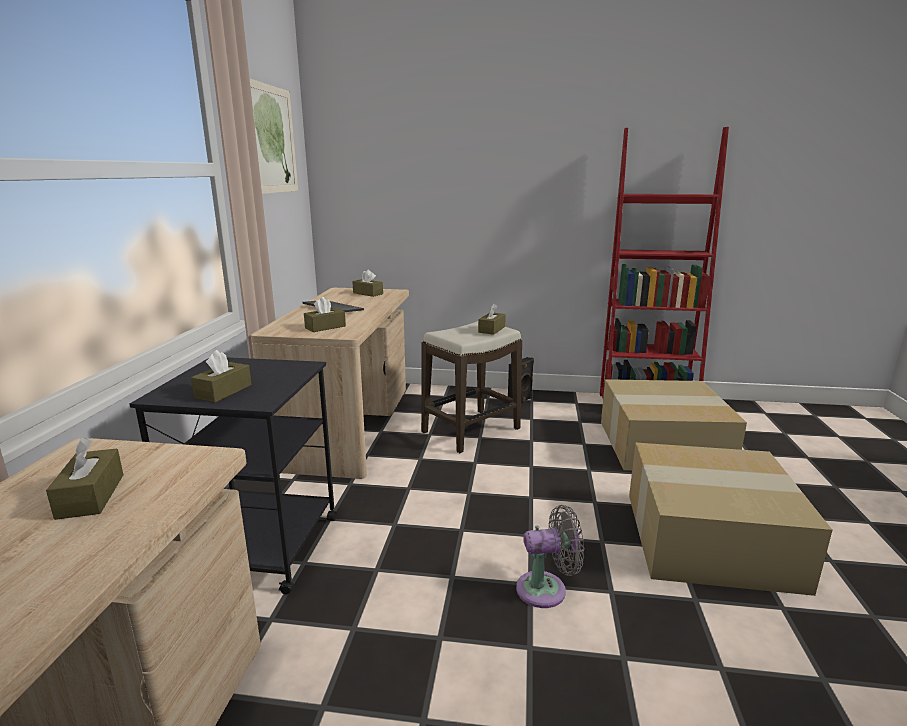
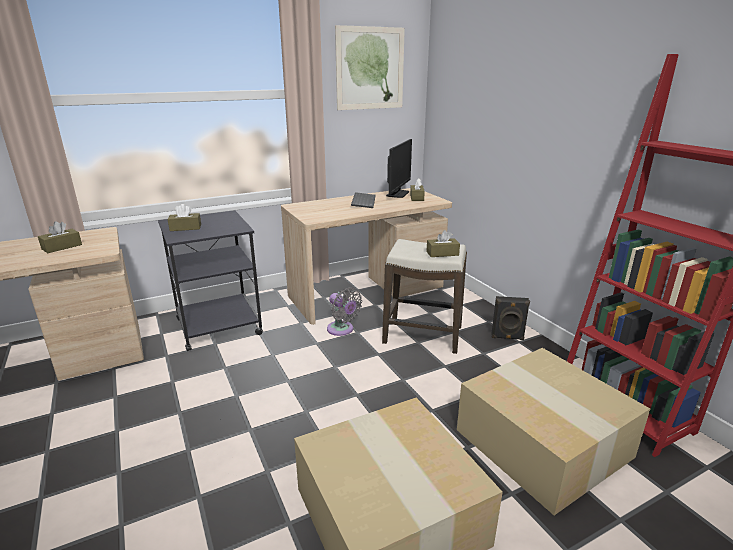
camera: 55 degrees right, 5 degrees up
(325, 327) = (319, 212): brown tissue box -> none
(339, 295) = (397, 194): none -> monitor
(546, 589) = (249, 438): grey fan -> grey fan (342, 330)

